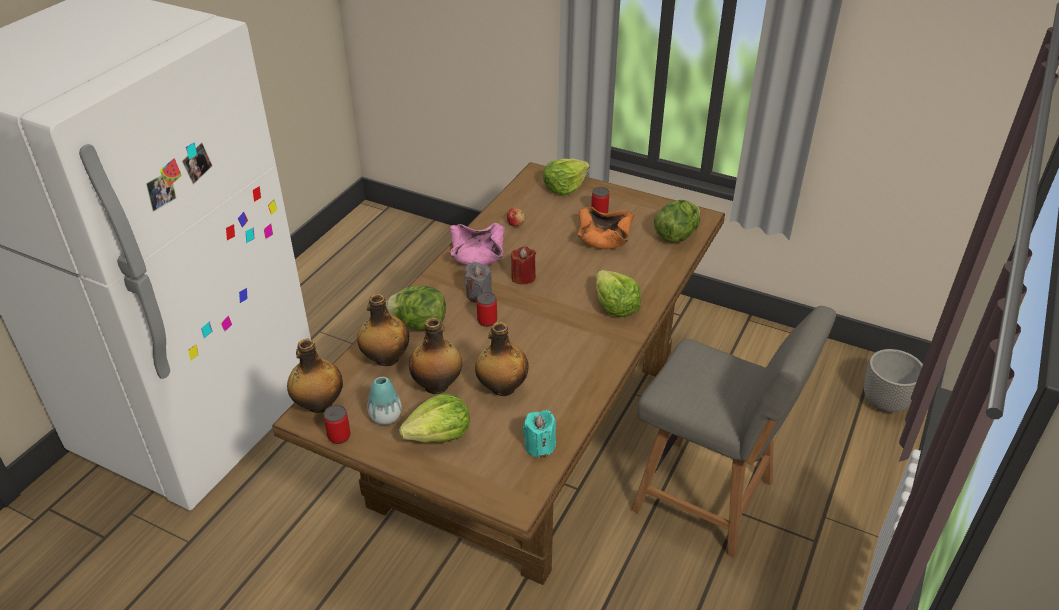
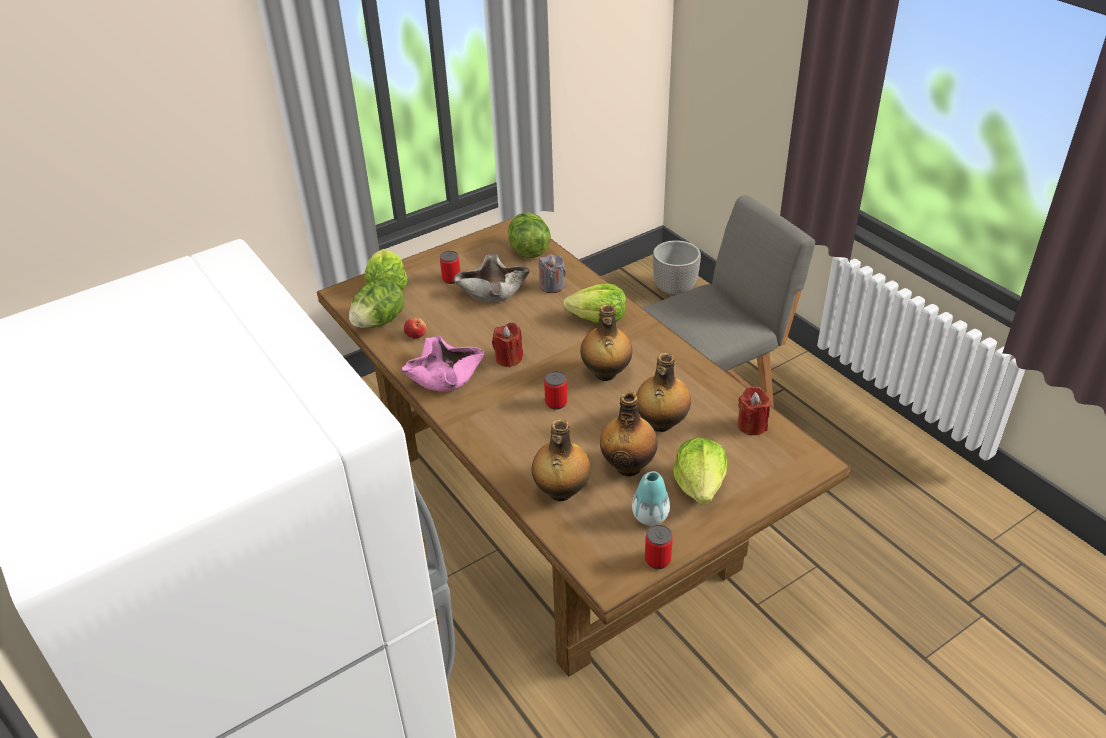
camera: 60 degrees left, 0 degrees up
(319, 405) = (598, 564): bottle -> bottle (605, 374)
(419, 324) = (524, 452): lettuce -> lettuce (379, 322)
(478, 294) = (510, 396): grey candle -> grey candle (552, 286)
(539, 446) = (752, 425): turquoise candle -> red candle
(603, 238) = (492, 290): orange bowl -> beige bowl

